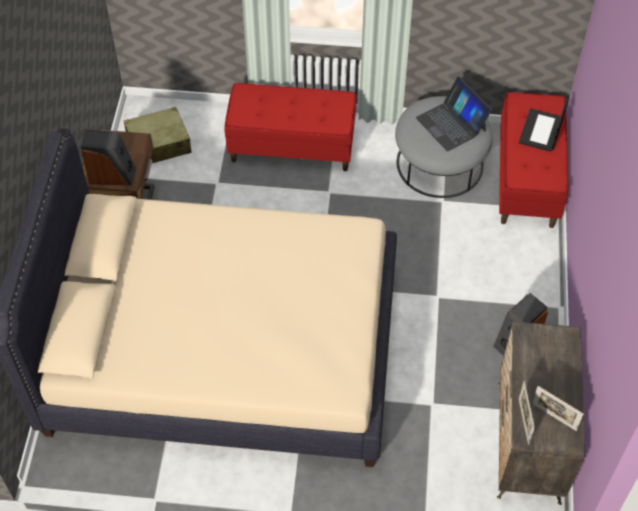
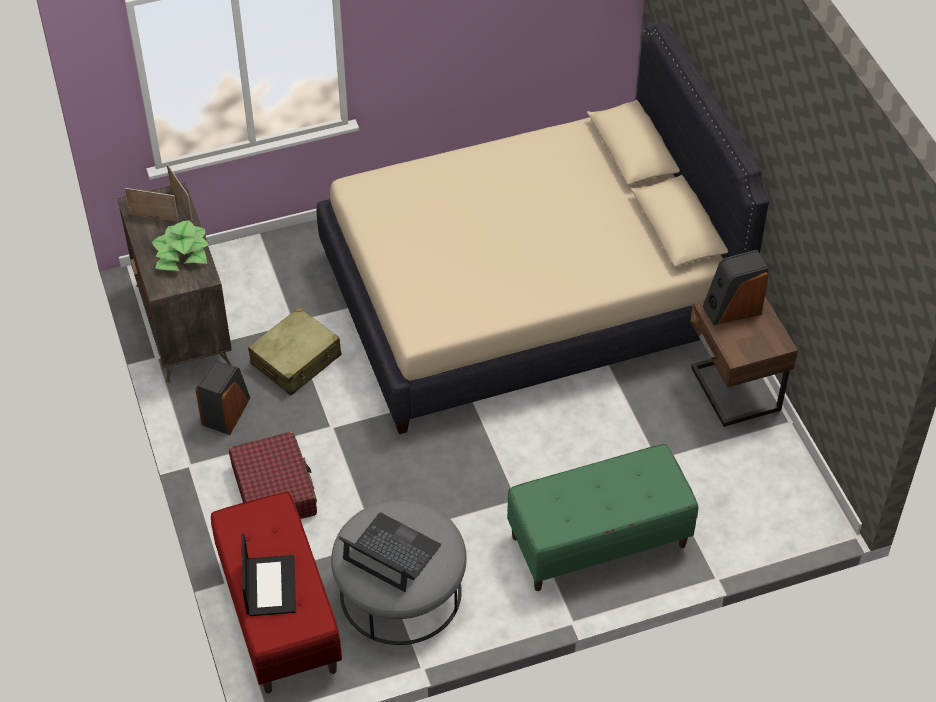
camera: 155 degrees right, 5 degrees down
(158, 144) = (761, 481): beige suitcase -> beige suitcase (296, 360)
(292, 147) = (598, 542): red bench -> green bench
(500, 263) = (274, 490): none -> red suitcase
(539, 365) = (181, 253): none -> potted plant

